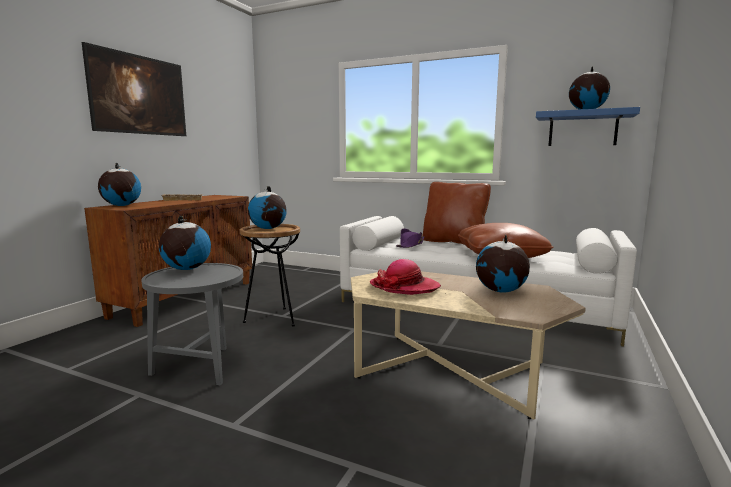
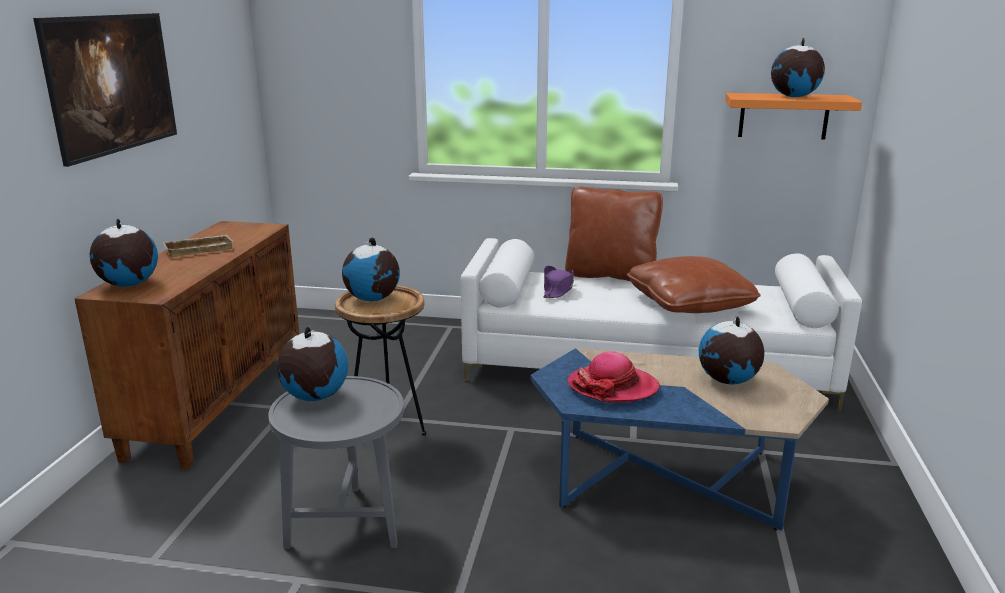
camera: 15 degrees left, 10 degrees up
(451, 371) = (666, 478): beige coffee table -> blue coffee table
(582, 129) = (783, 116): blue shelf -> orange shelf

